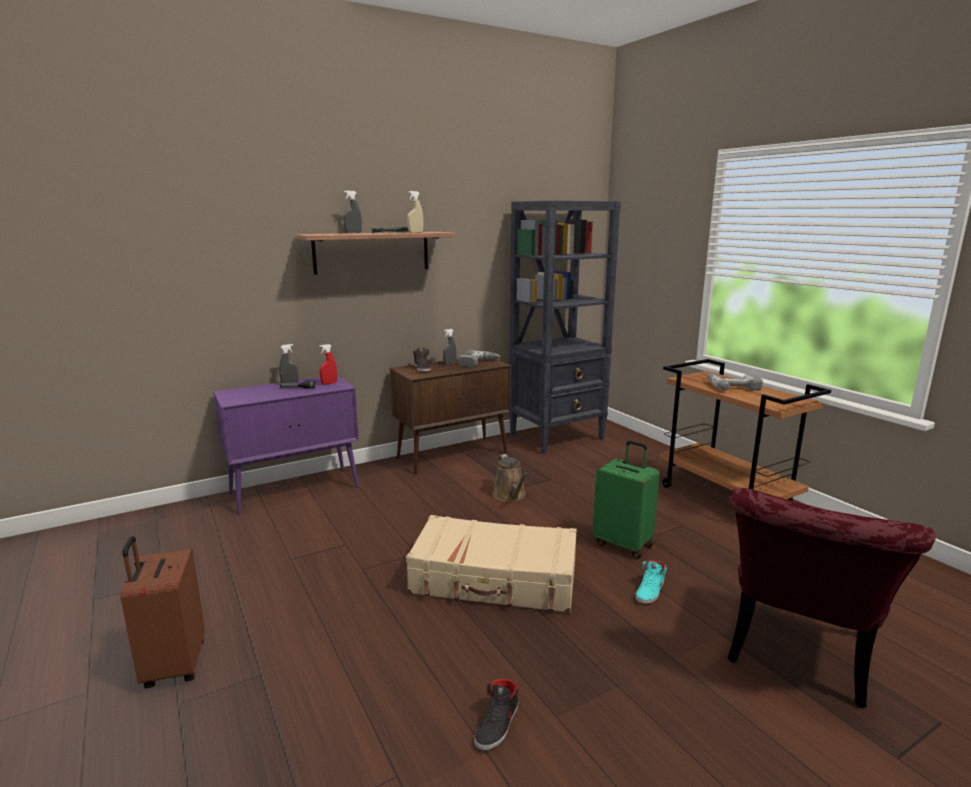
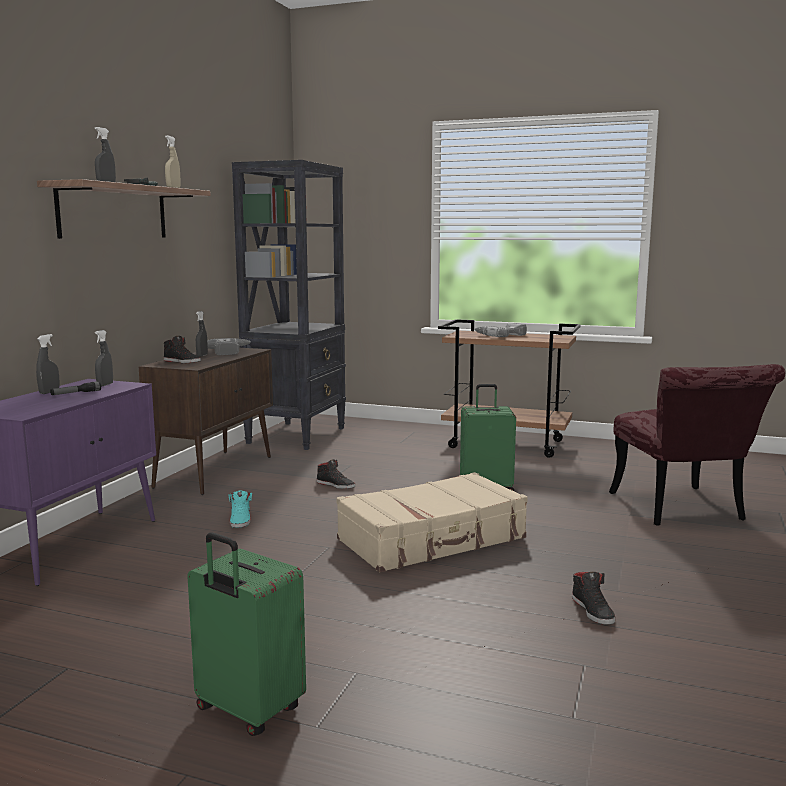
camera: 40 degrees left, 5 degrees down
(173, 666) = (247, 711): brown suitcase -> green suitcase
(329, 383) = (105, 385): red spray bottle -> grey spray bottle
(510, 495) = (336, 485): brown watering can -> black shoe
(650, 591) = (552, 508): turquoise shoe -> turquoise shoe (241, 520)

